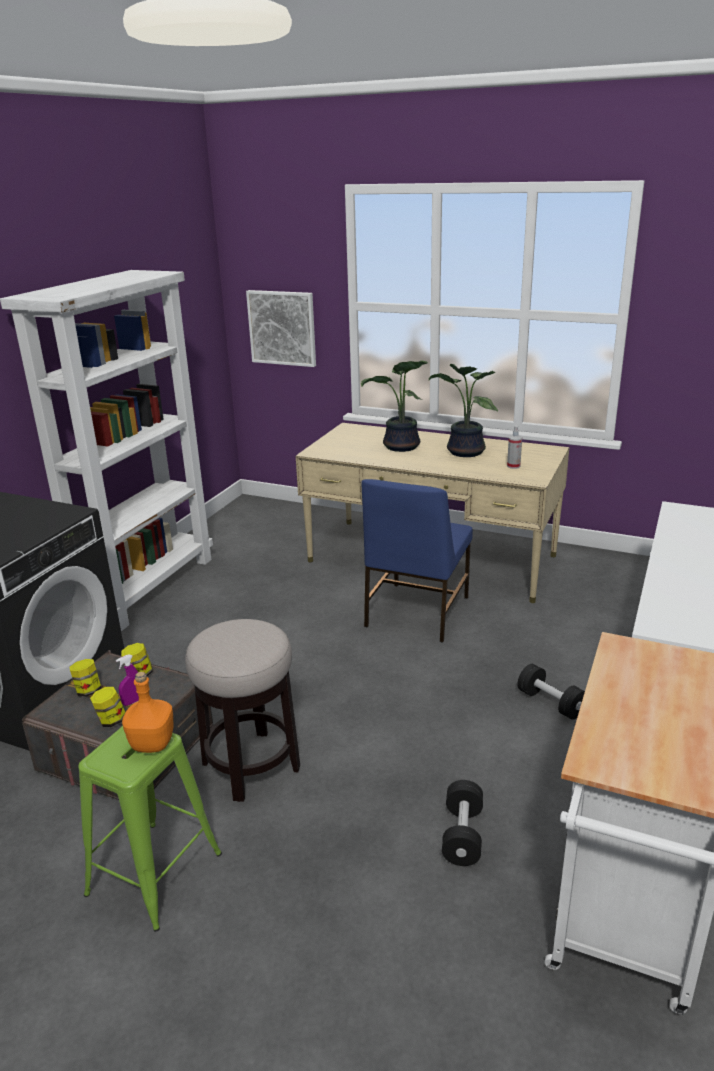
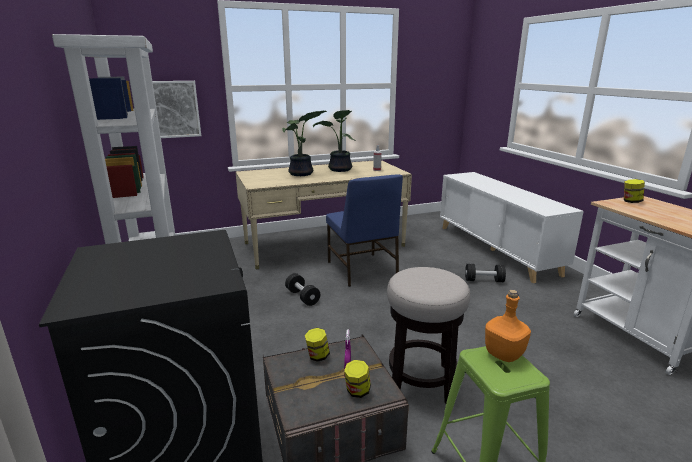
camera: 45 degrees left, 5 degrees down
(88, 691) = (301, 385): jar -> jar (631, 201)
(462, 835) = (556, 348): black dumbbell -> black dumbbell (302, 297)

